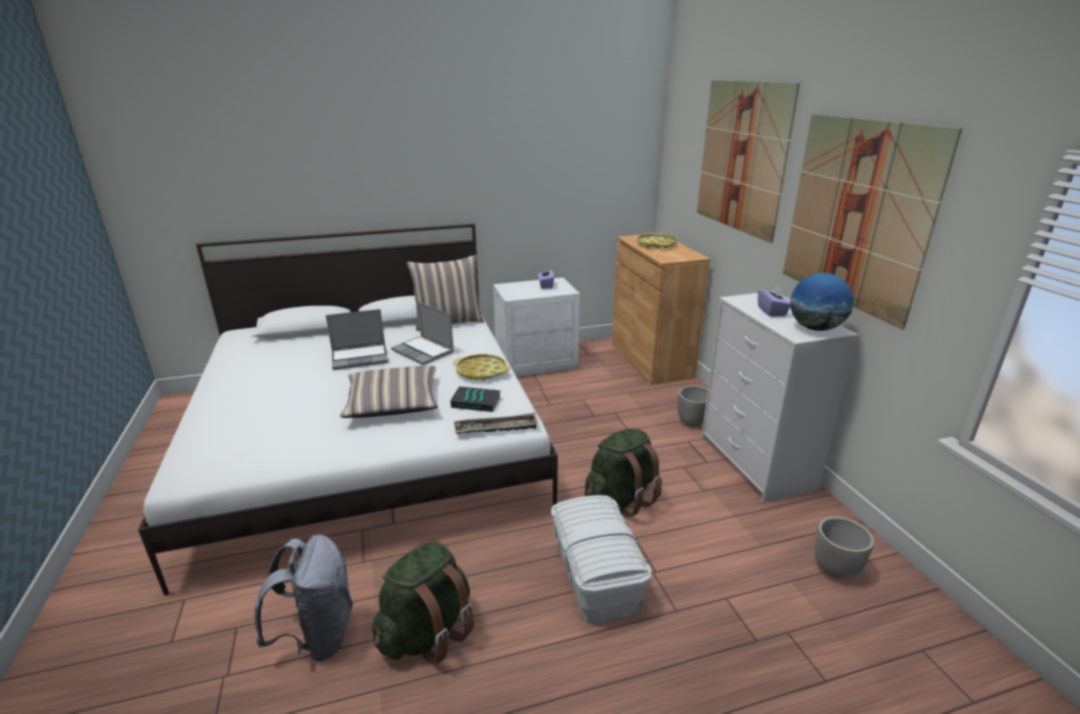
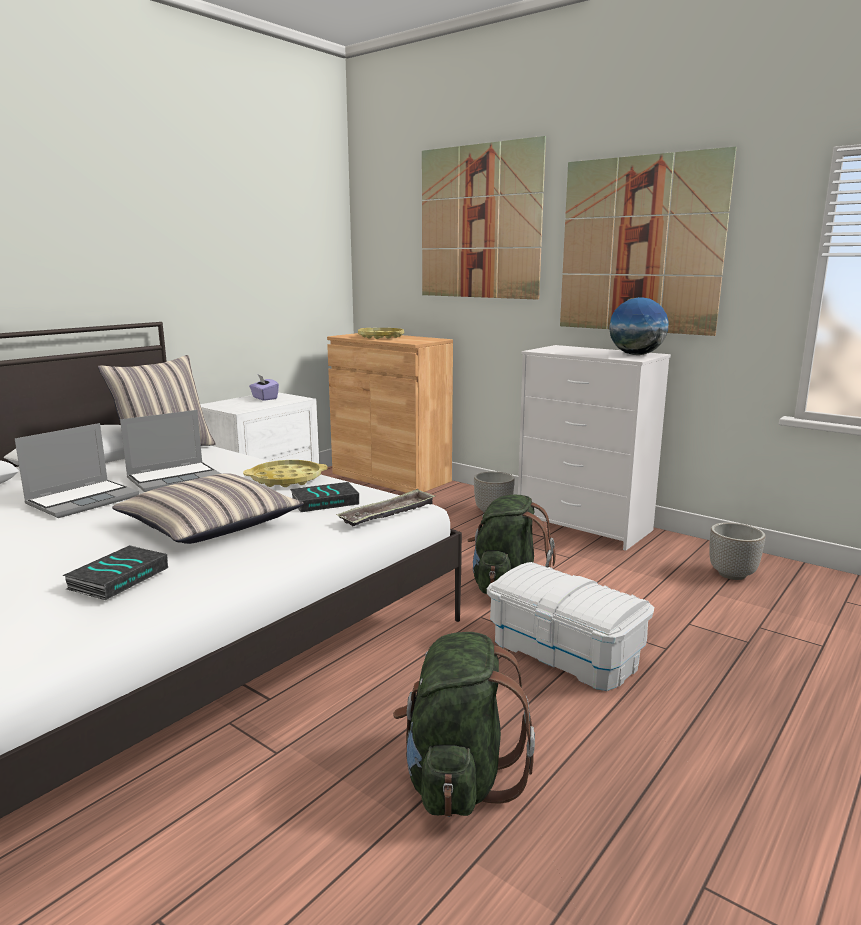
camera: 35 degrees left, 10 degrees down
(304, 431) = (118, 577): none -> book
(318, 636) = (314, 857): grey backpack -> none
(424, 351) = (175, 479): laptop -> laptop turned 45 degrees counterclockwise
(772, 311) = (583, 352): purple tissue box -> none

